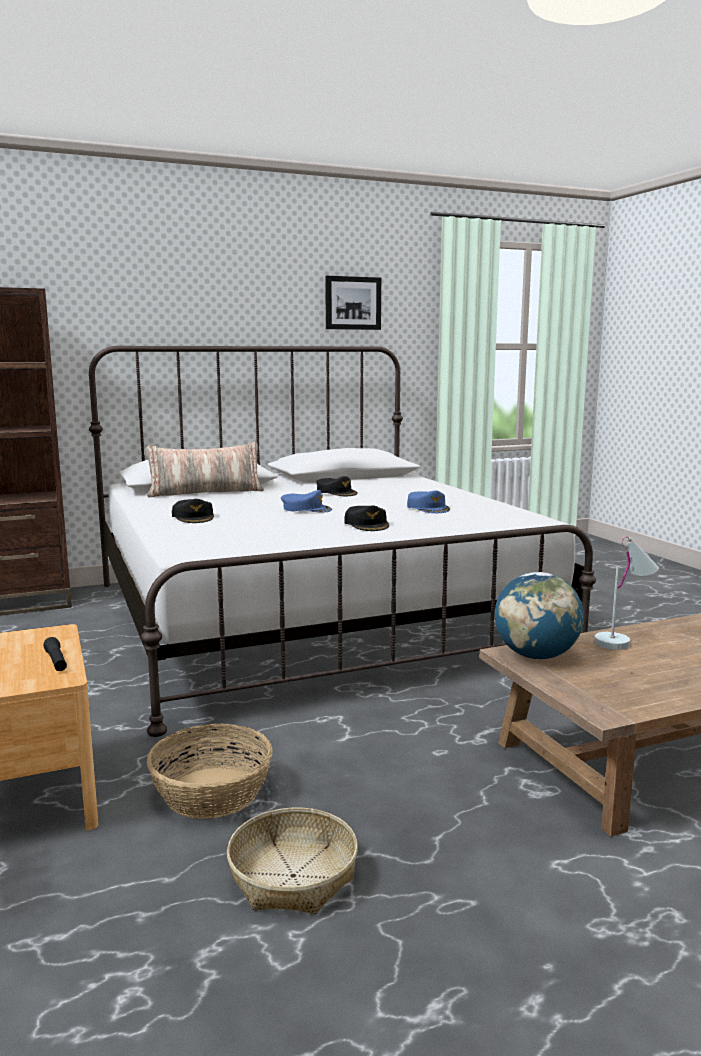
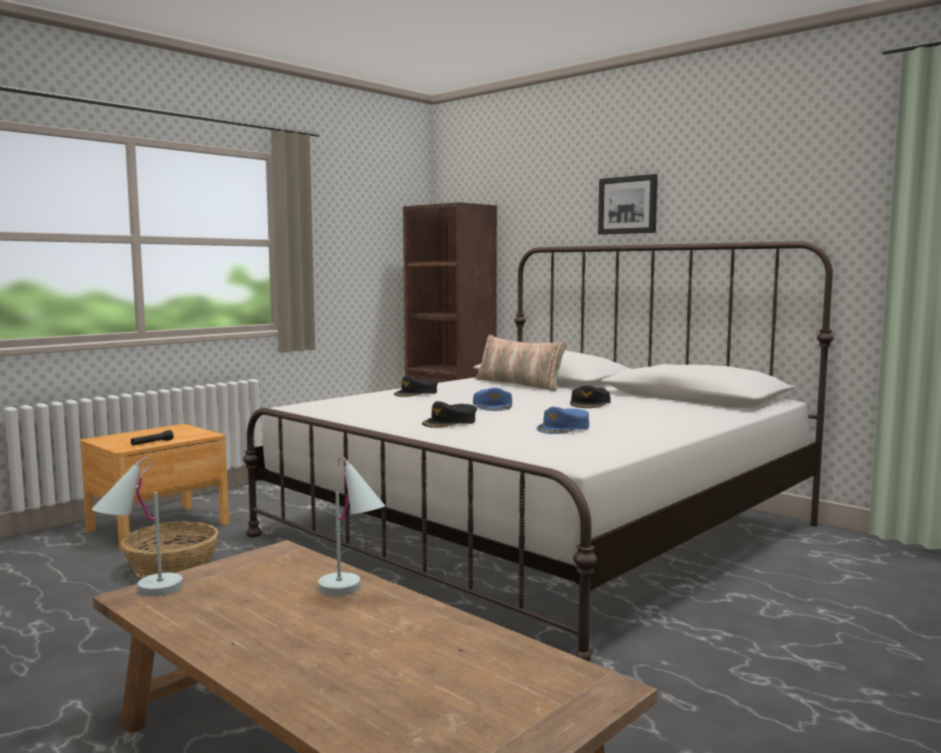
camera: 65 degrees right, 5 degrees down
(292, 876) = (64, 610): basket -> none
(352, 303) = (776, 188): picture -> picture (628, 205)
(536, 656) = (277, 560): globe -> none
(604, 709) = (141, 594): none -> white table lamp

